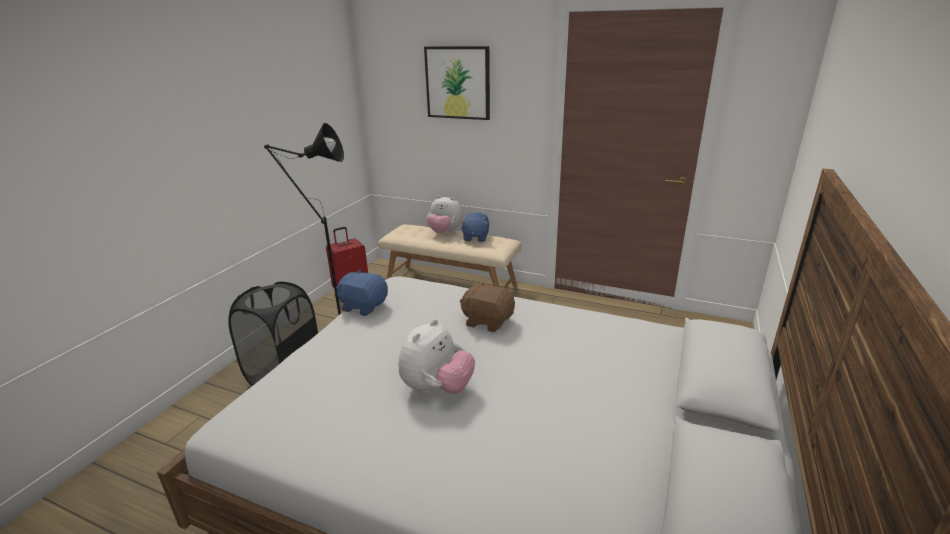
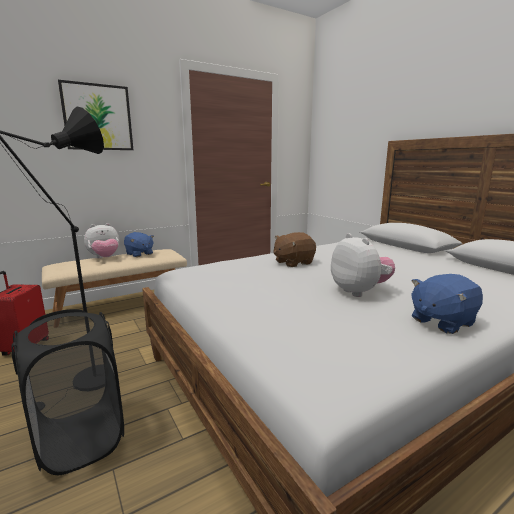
camera: 55 degrees left, 10 degrees down
(364, 306) = (198, 287): blue plush toy -> blue plush toy (441, 321)

